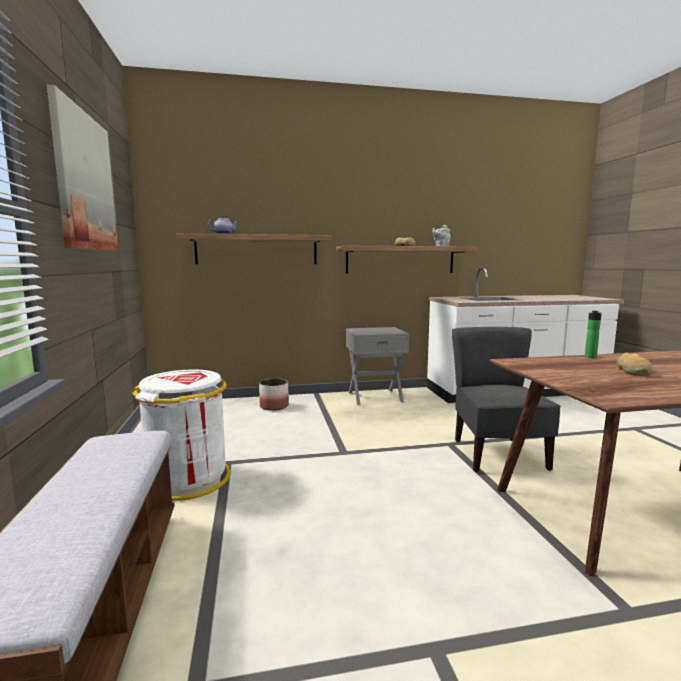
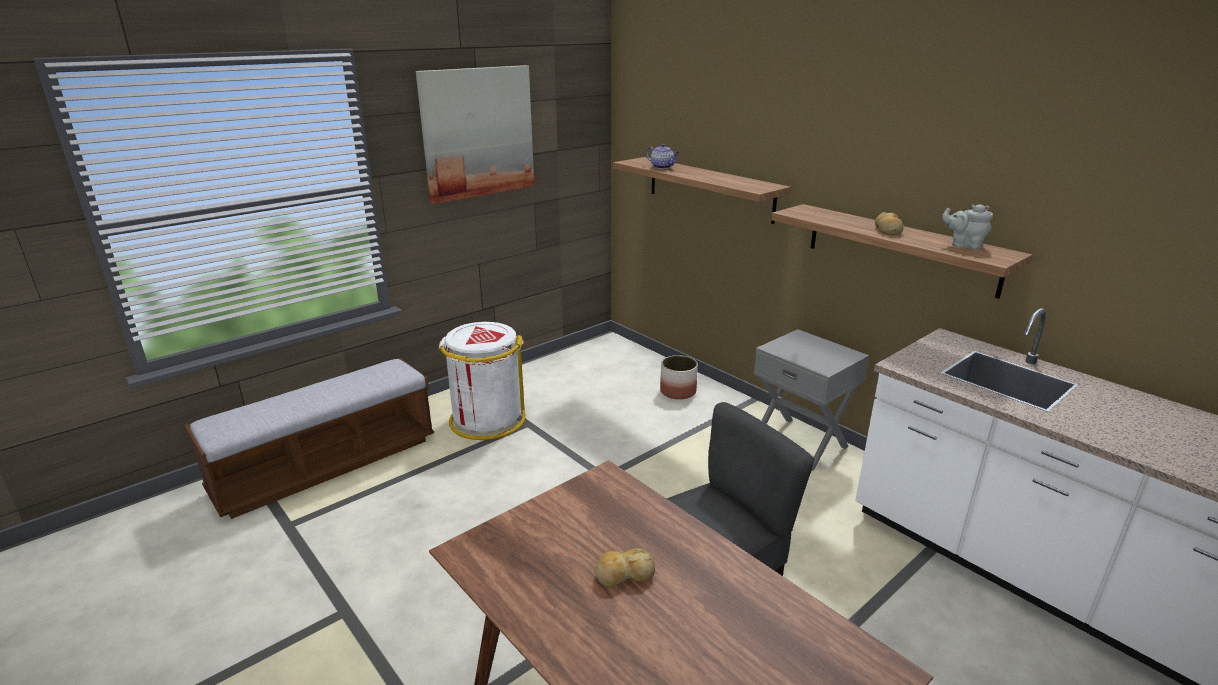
camera: 60 degrees right, 15 degrees up
(590, 357) = (696, 537): bottle -> none

